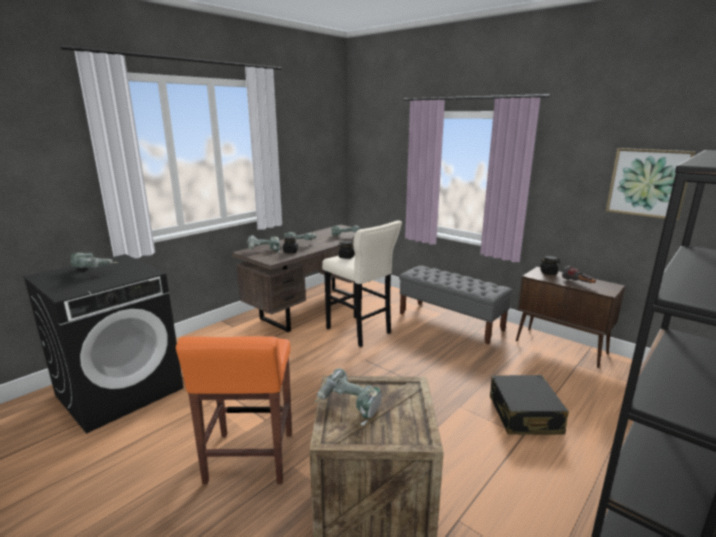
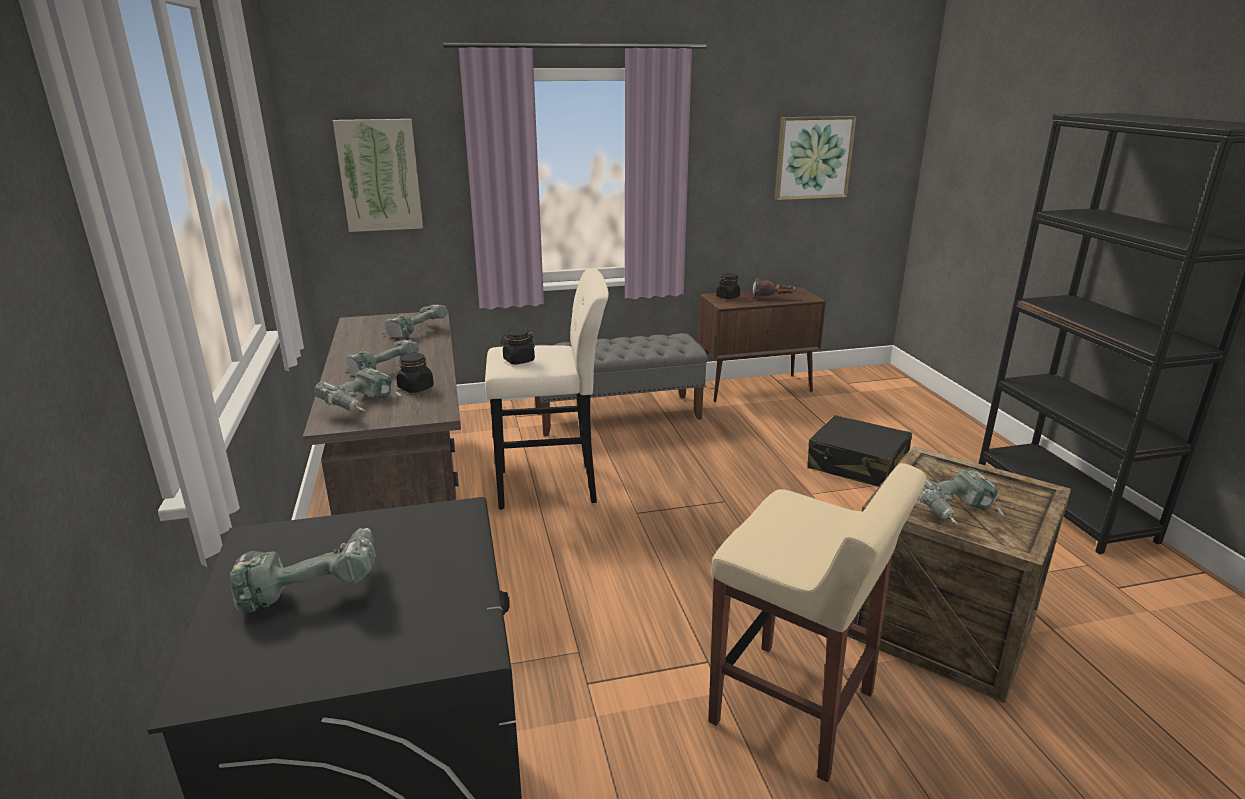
camera: 55 degrees left, 5 degrees up
(249, 458) = (795, 709): orange stool -> beige stool
(378, 162) = (380, 175): none -> picture

